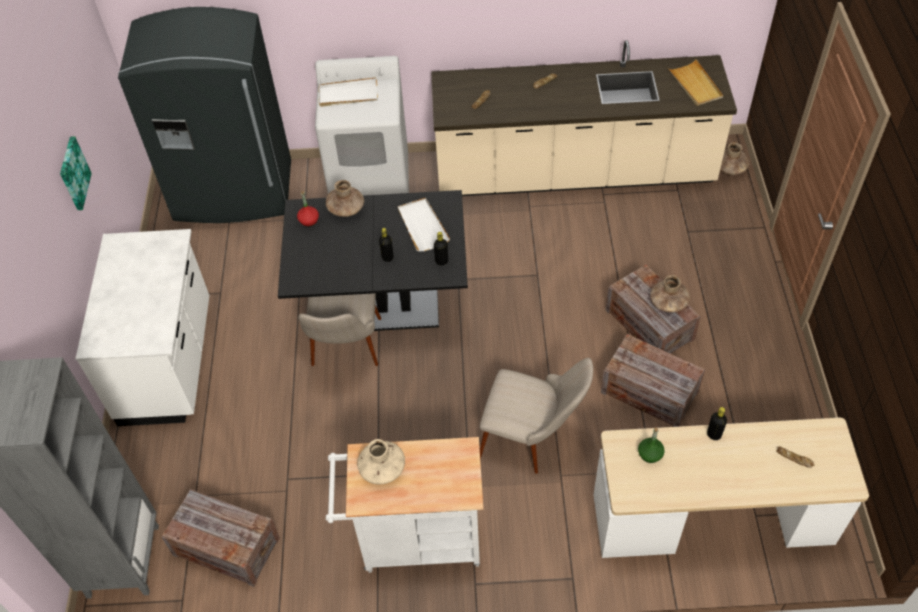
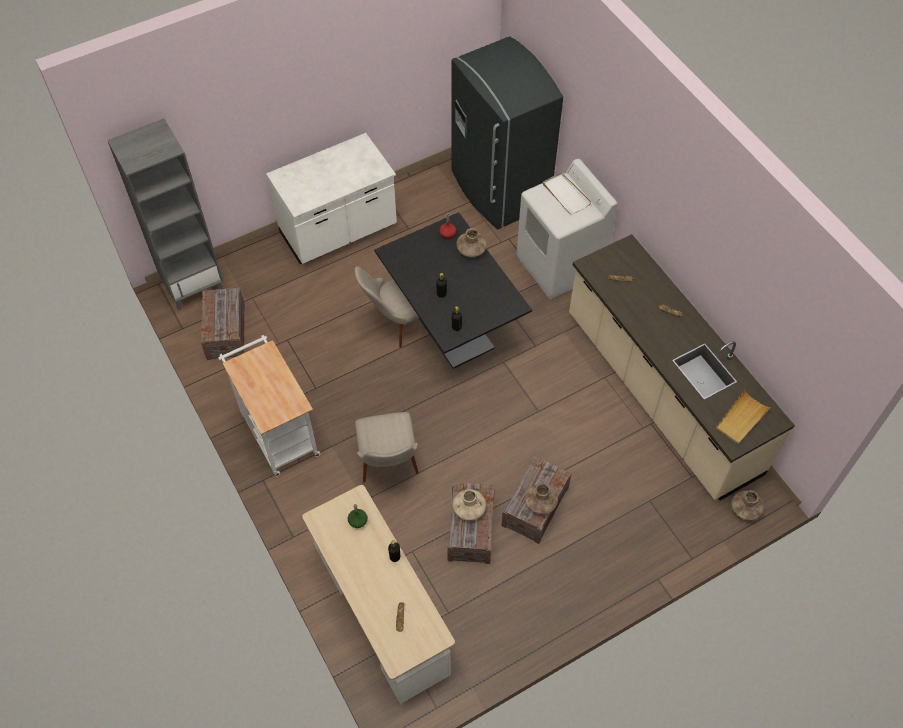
camera: 60 degrees right, 5 degrees up
(73, 173) = (366, 86): picture -> none
(382, 469) = (263, 366): beige vase -> beige vase (469, 508)
(422, 226) = (482, 301): white tray -> none

